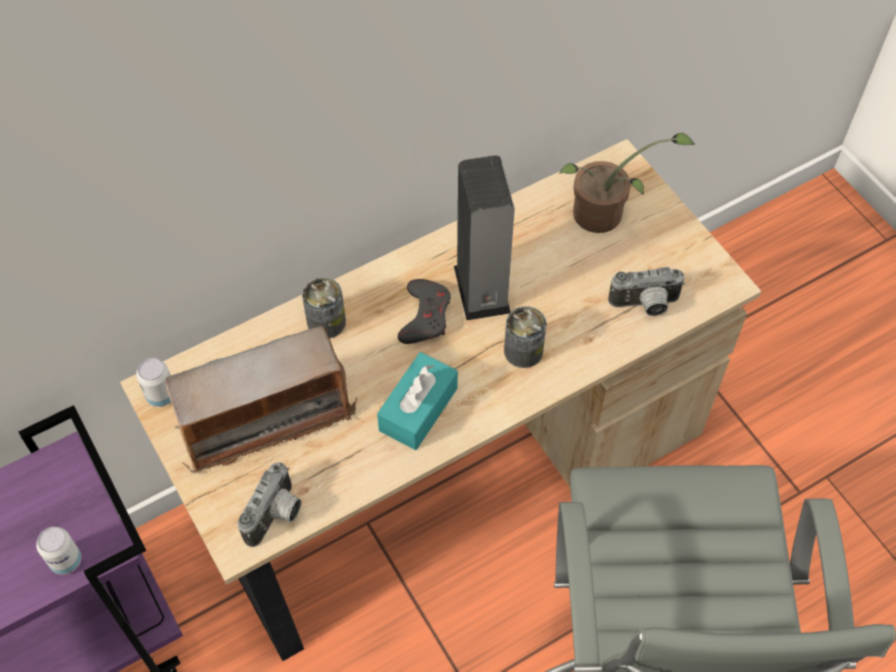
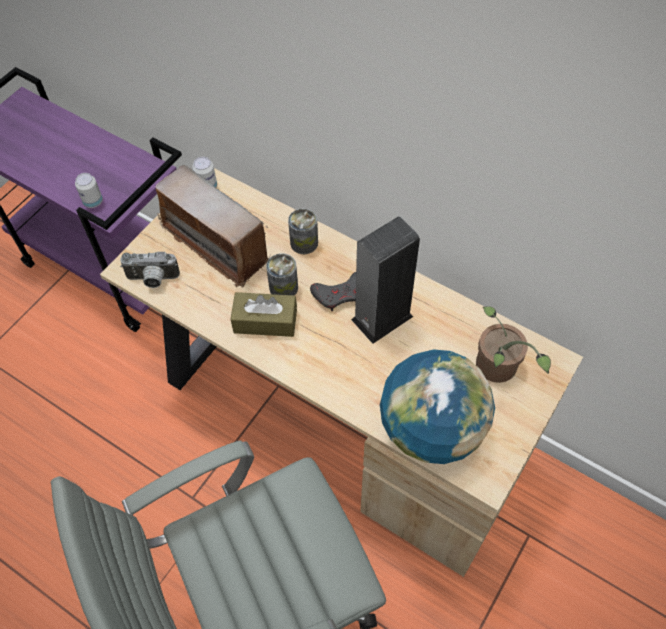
camera: 65 degrees right, 0 degrees up
(418, 409) = (265, 321): turquoise tissue box -> brown tissue box
(523, 351) = (345, 364): can -> can (283, 287)
(645, 305) = (431, 429): camera -> globe

